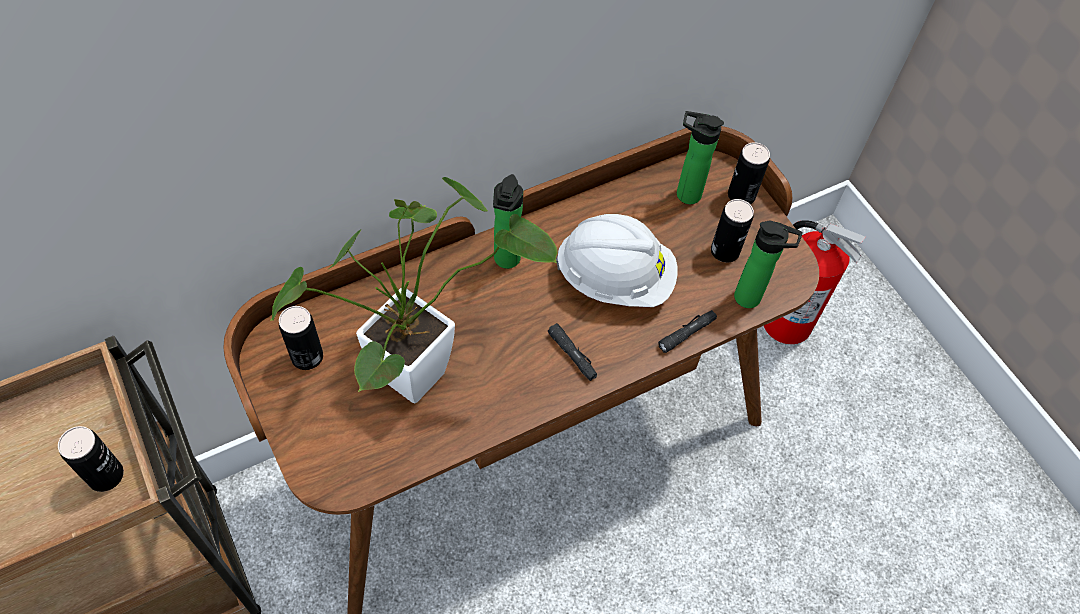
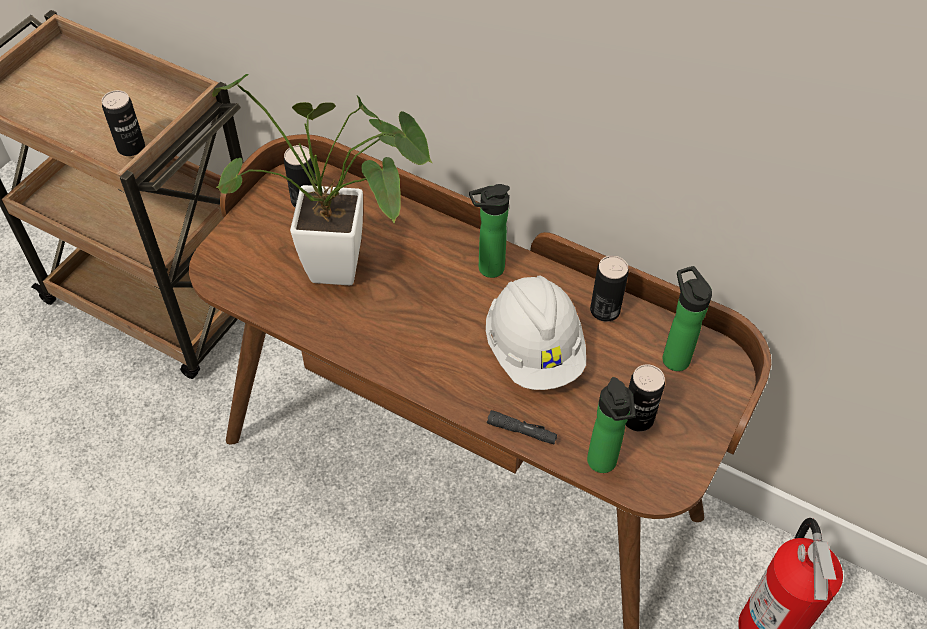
camera: 60 degrees right, 5 degrees down
(572, 355) = (433, 359): black flashlight -> none
(741, 195) = (714, 401): can -> can (605, 310)

